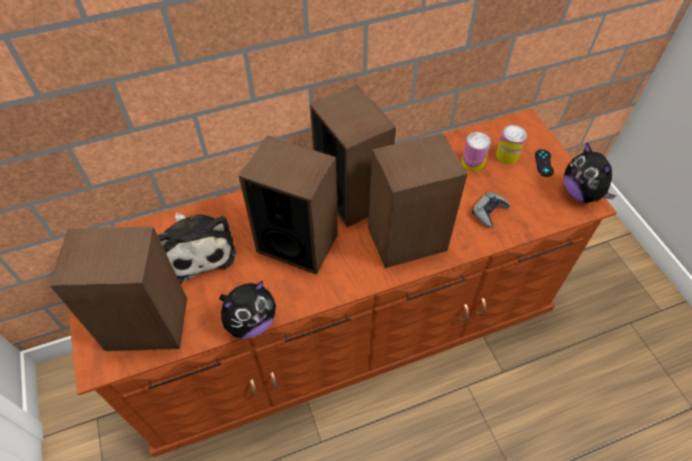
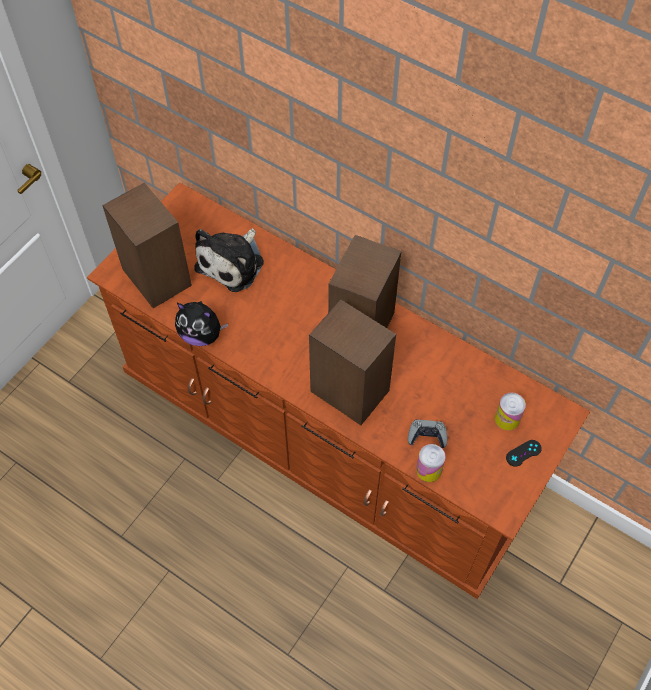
camera: 55 degrees right, 5 degrees up
(297, 243) = (287, 320): speaker -> none
(472, 162) = (474, 396): can -> can (428, 470)
(581, 193) = (510, 500): plush toy -> none

